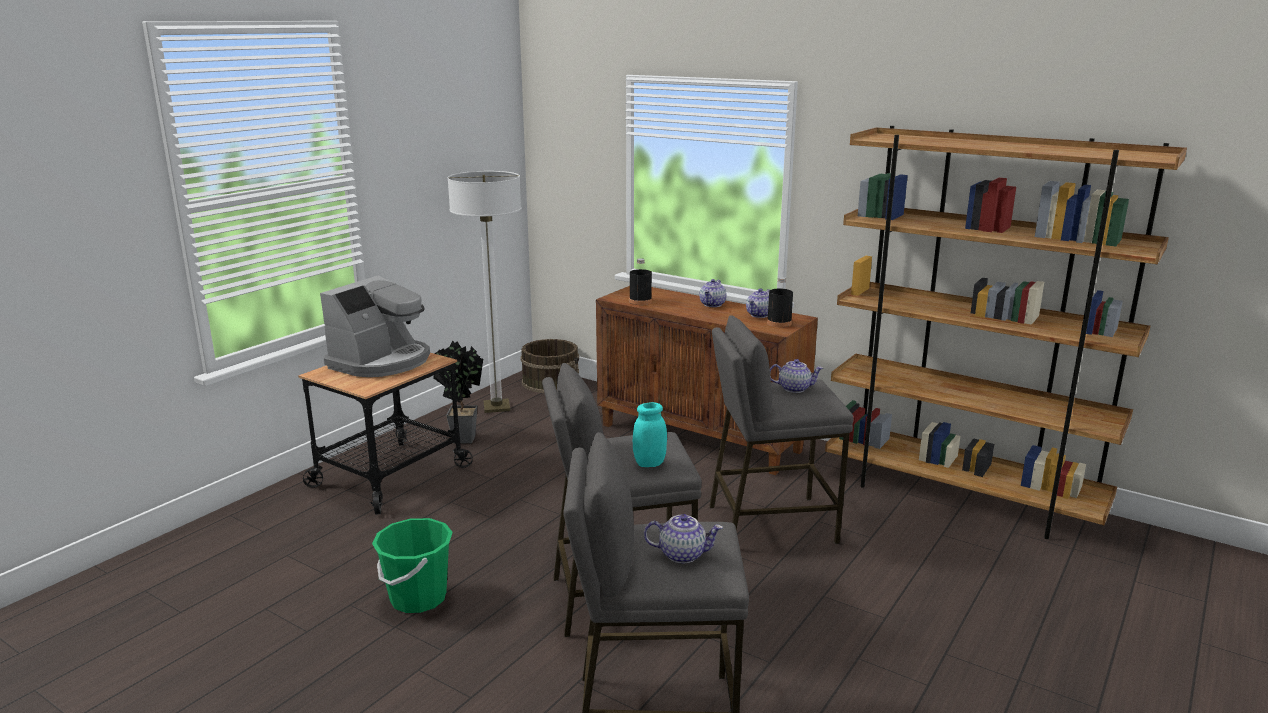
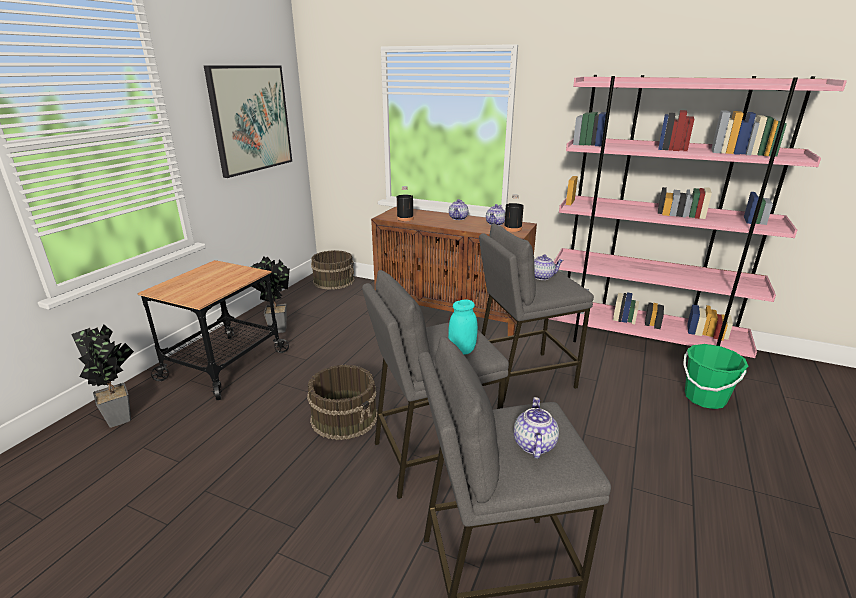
camera: 10 degrees left, 5 degrees up
(265, 521) = (121, 416): none -> potted plant
(381, 362) = (209, 276): coffee machine -> none
(418, 598) = (264, 476): green bucket -> green bucket (704, 398)
(454, 164) = (251, 119): none -> picture
(496, 407) = (298, 302): floor lamp -> none
(524, 547) = (345, 417): none -> brown bucket
(683, 554) = (533, 444): teapot -> teapot turned 75 degrees counterclockwise
(960, 496) = (641, 343): brown bookcase -> pink bookcase

